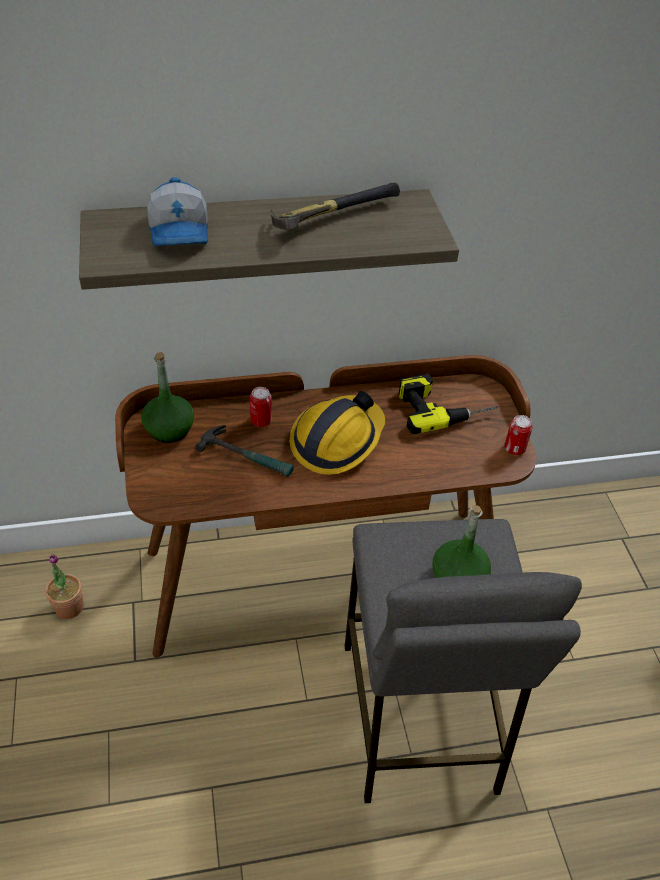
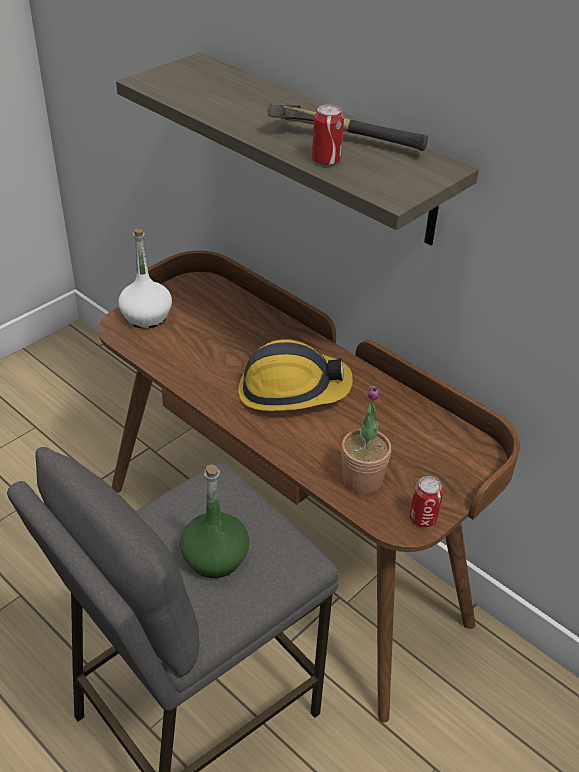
camera: 55 degrees right, 5 degrees down
(69, 607) = (115, 416): potted plant -> potted plant (362, 479)
(161, 477) = (146, 317): none -> white bottle
(169, 429) = (201, 295): green bottle -> none
(181, 231) = (226, 91): cap -> none
(247, 456) = (216, 348): hammer -> none
(261, 420) = (265, 336): can -> can (326, 160)
(442, 406) = (419, 438): power drill -> none

